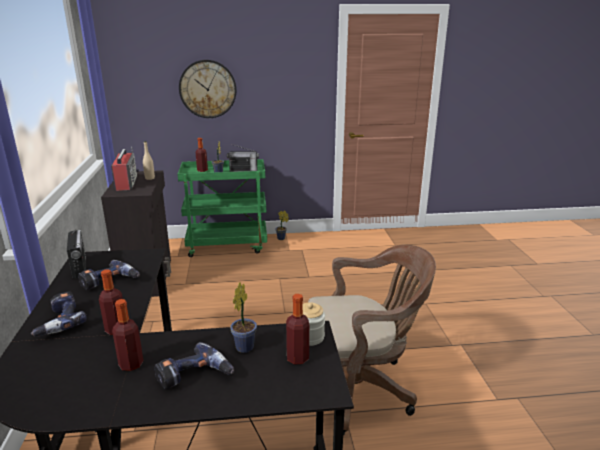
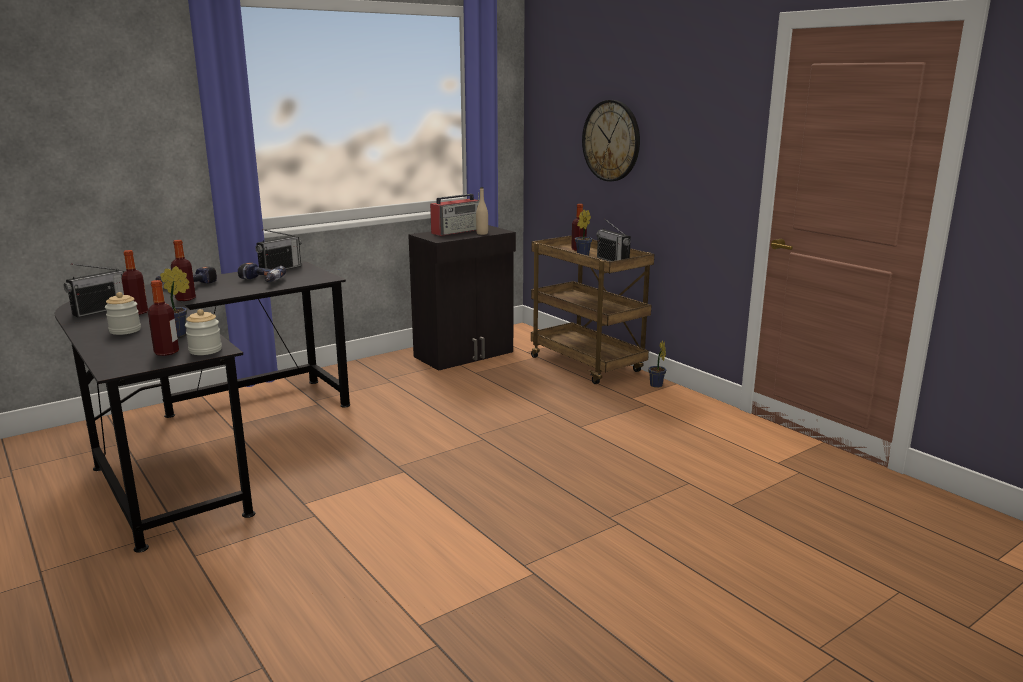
camera: 60 degrees right, 5 degrees down
(85, 390) = (101, 310): none -> radio
(195, 377) = (125, 330): power drill -> jar
(228, 245) = (588, 365): green cart -> brown cart
(359, 388) = (365, 514): brown office chair -> none

